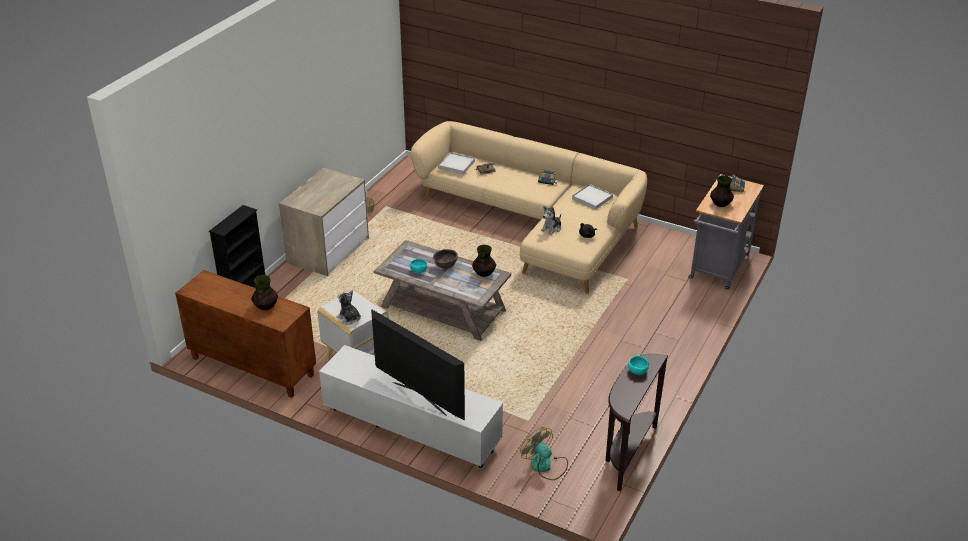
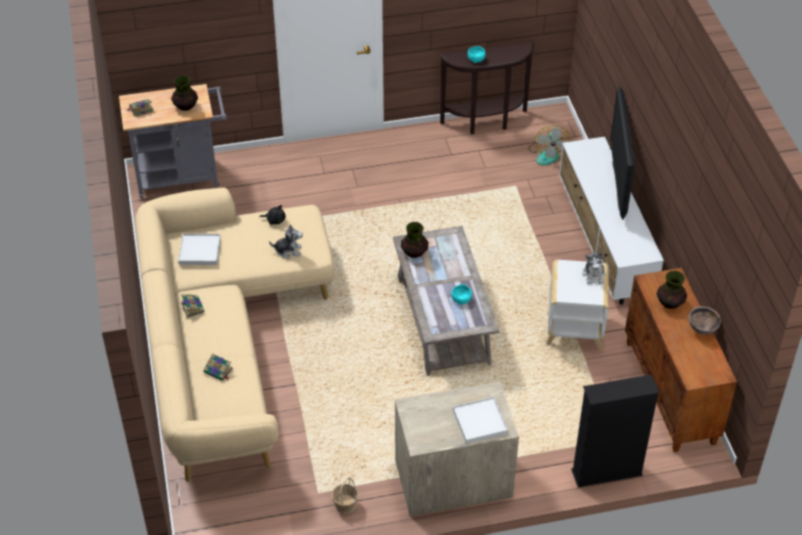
camera: 130 degrees left, 10 degrees up
(445, 267) = (435, 284): brown bowl -> brown bowl (702, 330)
(456, 165) = (231, 404): white tray -> white tray (479, 422)

